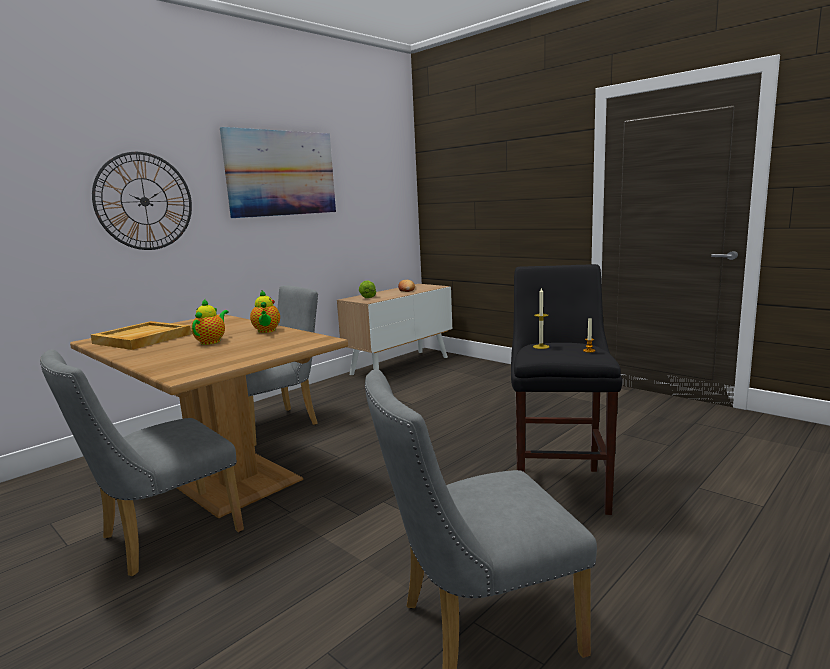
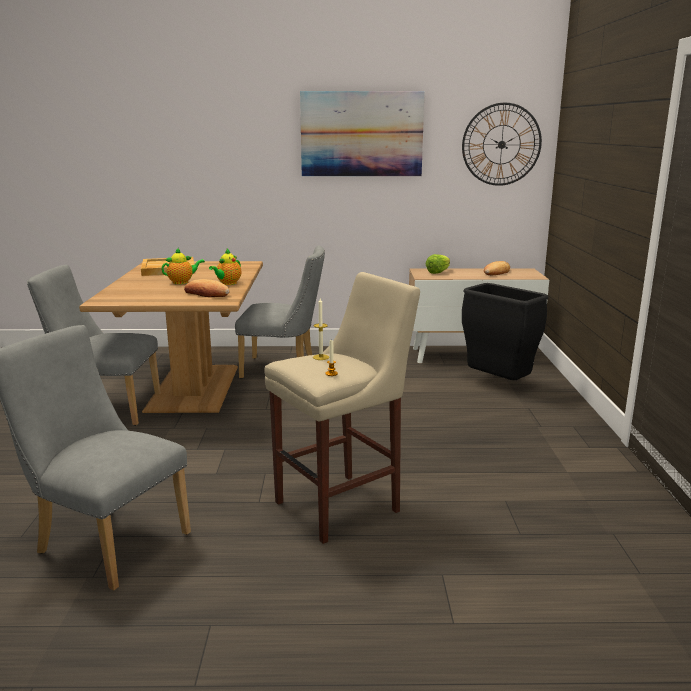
camera: 45 degrees right, 5 degrees up
(144, 201) = (226, 157): wall clock -> wall clock (501, 144)
(281, 341) = (207, 294): none -> bread
(459, 375) = (498, 384): none -> black trash can
(560, 486) = (343, 505): black stool -> beige stool

